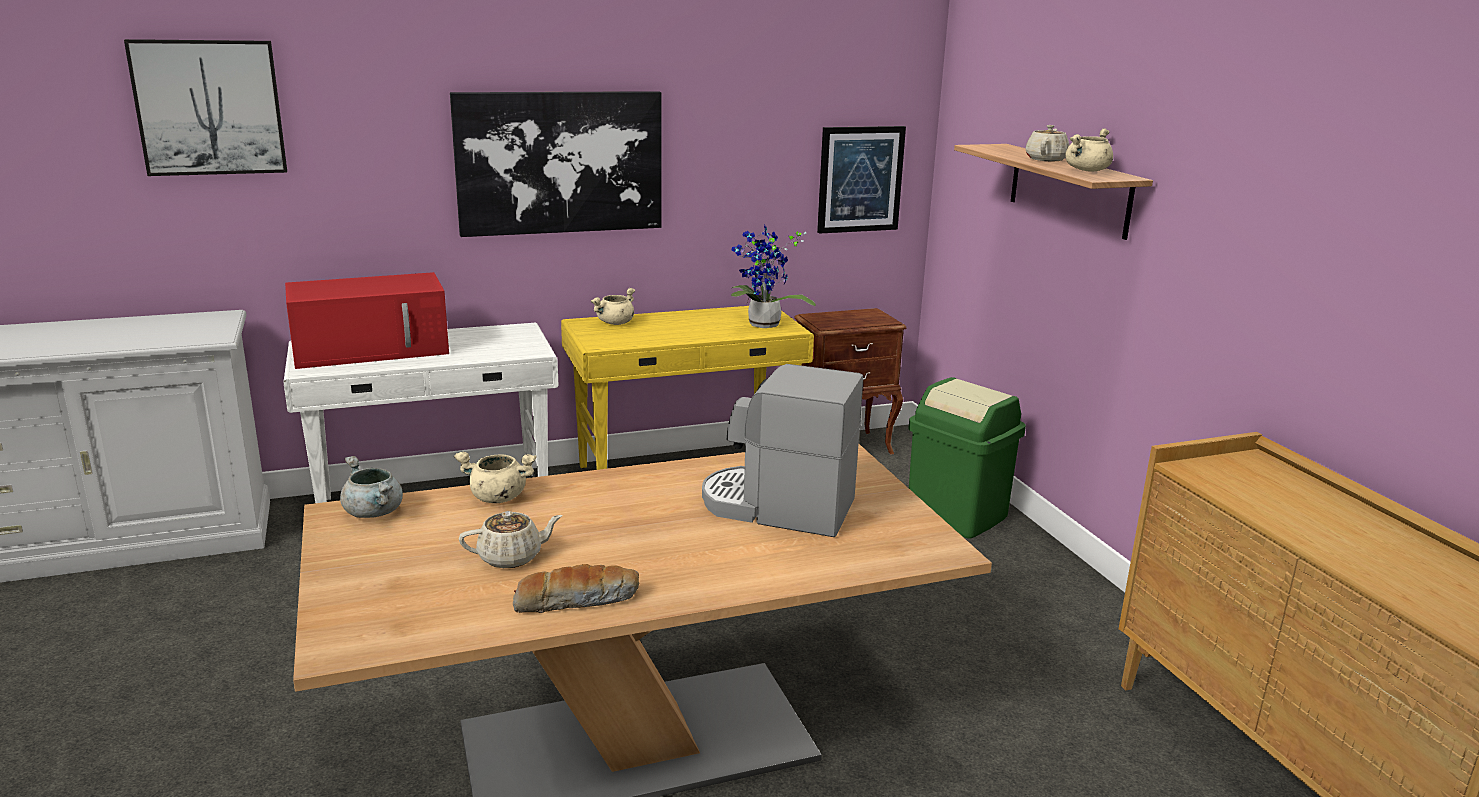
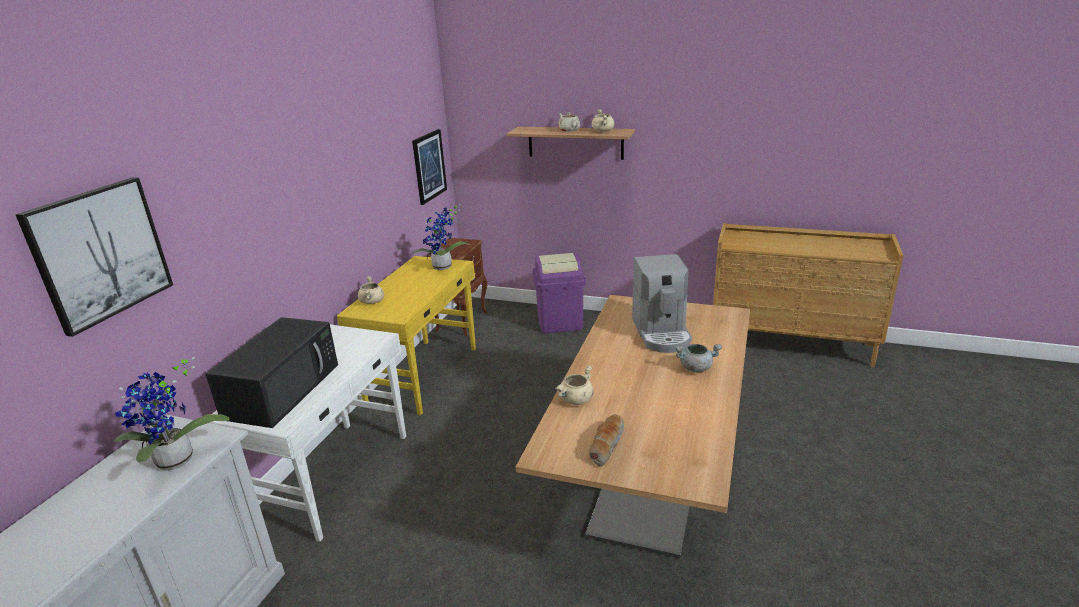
camera: 50 degrees left, 5 degrees up
(158, 338) = (176, 463): none -> potted plant
(373, 349) = (283, 389): red microwave -> black microwave
(375, 513) = (555, 443): grey cooking pot -> grey cooking pot (696, 368)
(511, 557) = (650, 413): beige teapot -> none
(560, 162) = (314, 208): picture -> none
(577, 600) = (709, 406): bread -> bread (606, 444)
(777, 507) = (661, 333): coffee machine -> coffee machine turned 60 degrees counterclockwise
(957, 515) = (560, 323): green trash can -> purple trash can

